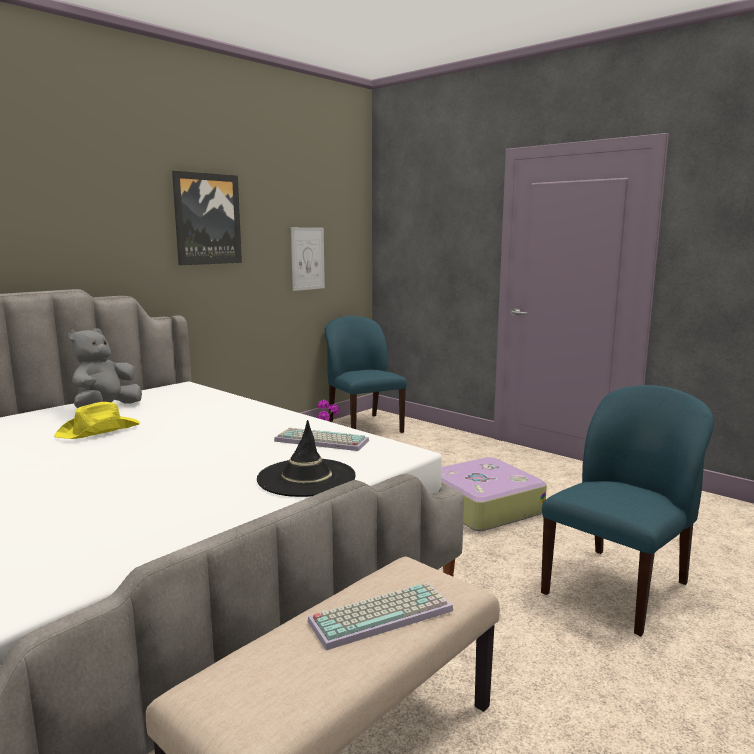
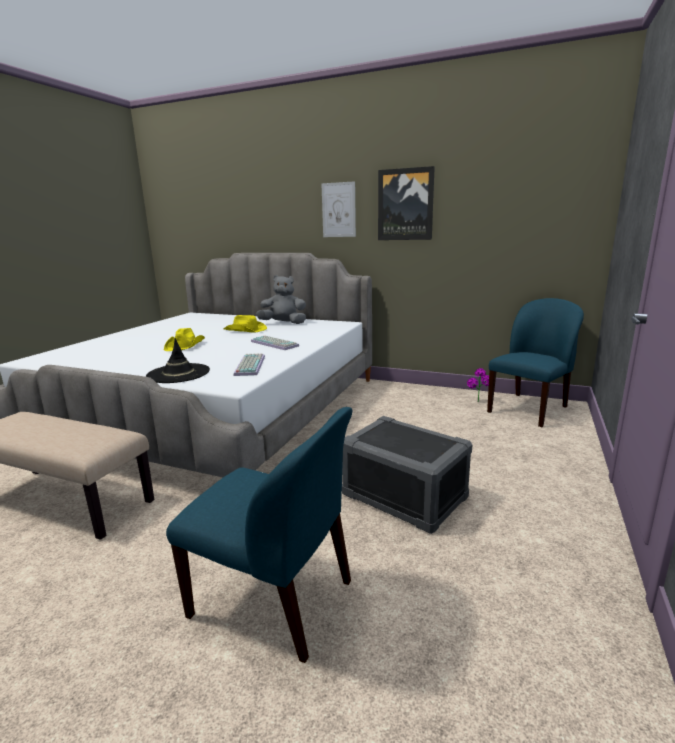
camera: 70 degrees right, 5 degrees up
(125, 471) = (185, 345): none -> yellow hat
(307, 258) = (509, 237): picture -> picture (338, 210)
(381, 614) = (60, 435): keyboard -> keyboard (275, 344)
(482, 507) = (403, 496): suitcase -> grey storage box

